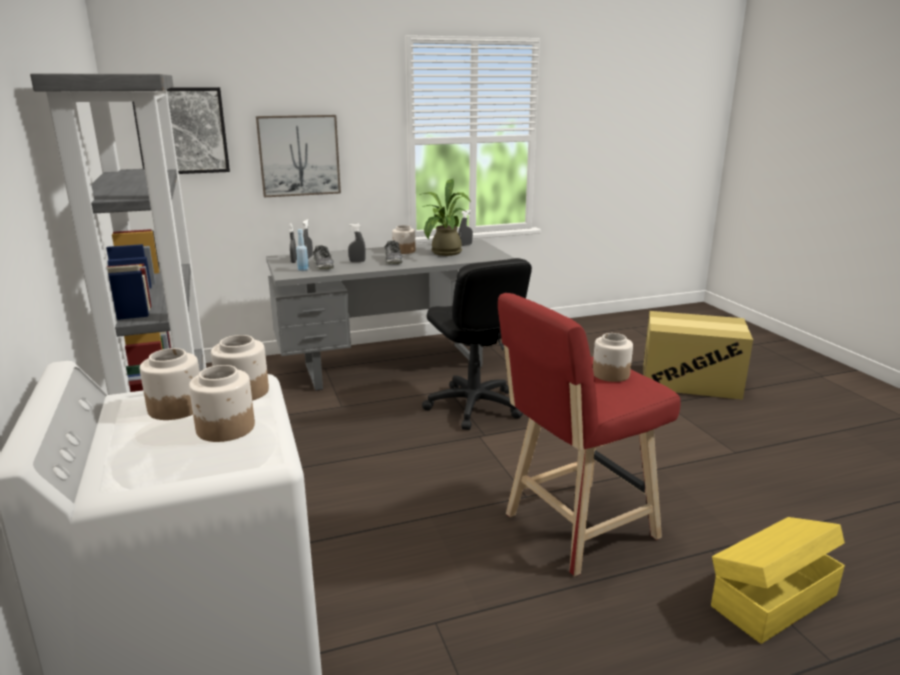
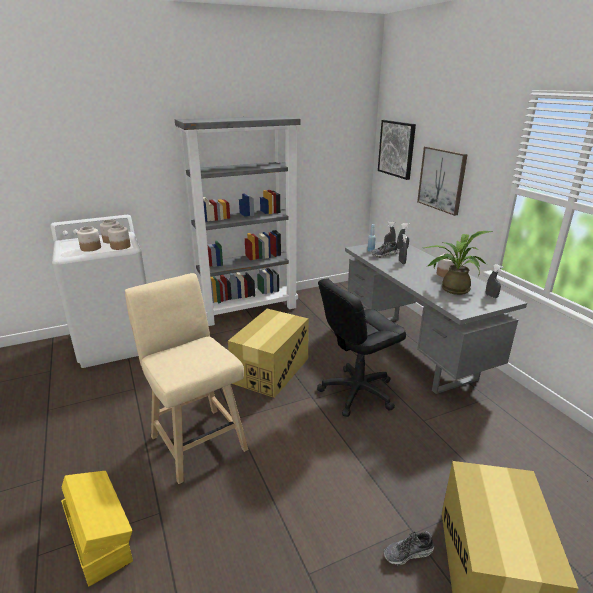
camera: 85 degrees right, 5 degrees up
(393, 260) = (413, 273): shoe -> shoe (408, 553)
(409, 464) = (271, 370): none -> cardboard box
(574, 528) = (196, 440): red stool -> beige stool
(610, 374) = (195, 360): jar -> none

